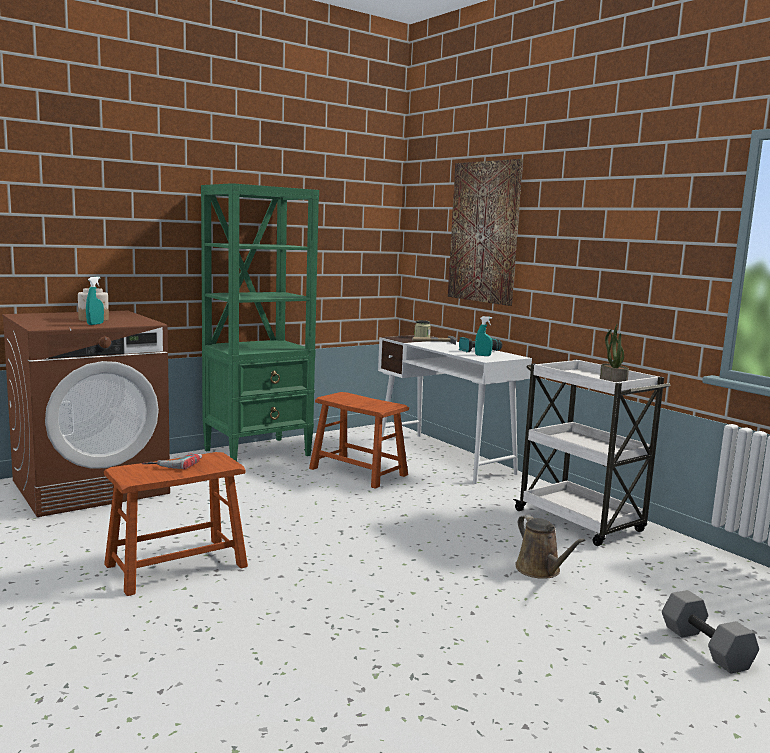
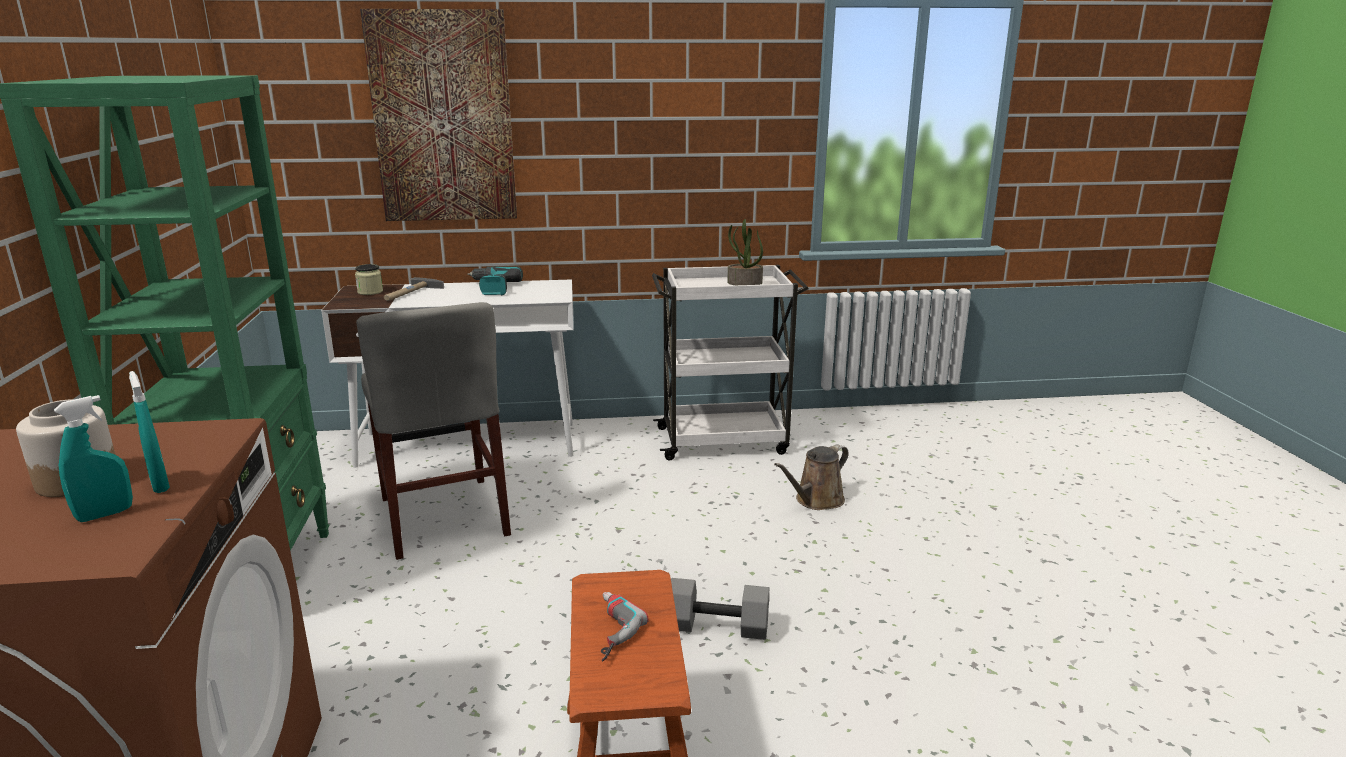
camera: 60 degrees left, 10 degrees up
(358, 472) = (443, 516): brown stool -> grey chair
(482, 355) = (532, 293): turquoise spray bottle -> turquoise spray bottle (105, 514)
(540, 570) = (816, 500): brown watering can -> brown watering can turned 135 degrees clockwise
(707, 647) = (986, 484): grey dumbbell -> grey dumbbell (718, 626)

